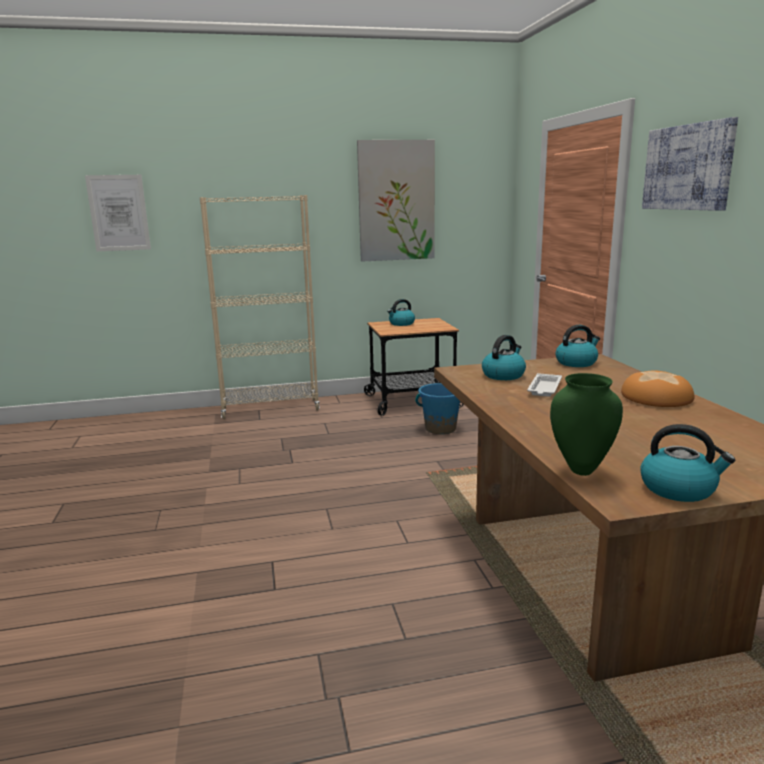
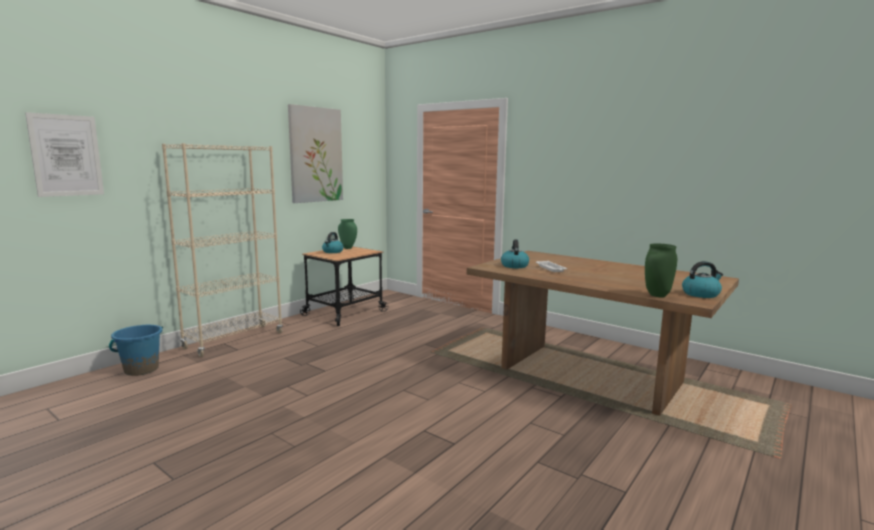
camera: 40 degrees left, 5 degrees down
(429, 320) = (348, 248): none -> green vase
(440, 428) = (394, 325): blue bucket -> blue bucket (141, 369)
(576, 363) = (530, 255): kettle -> none
(656, 397) = (604, 265): bread -> none
(687, 167) = (557, 140): picture -> none

